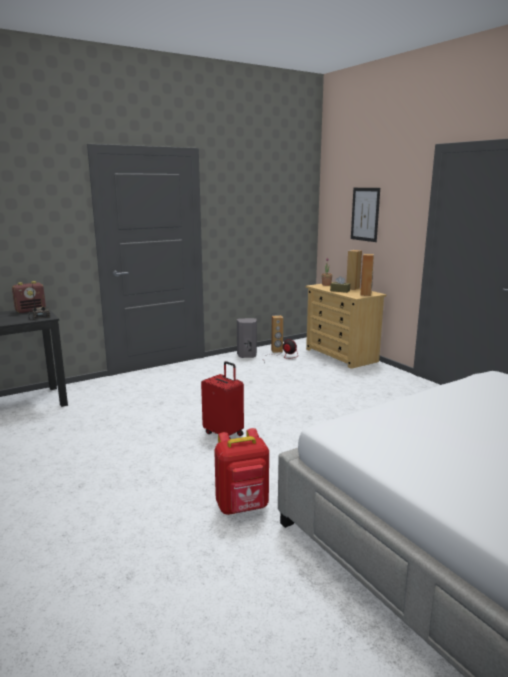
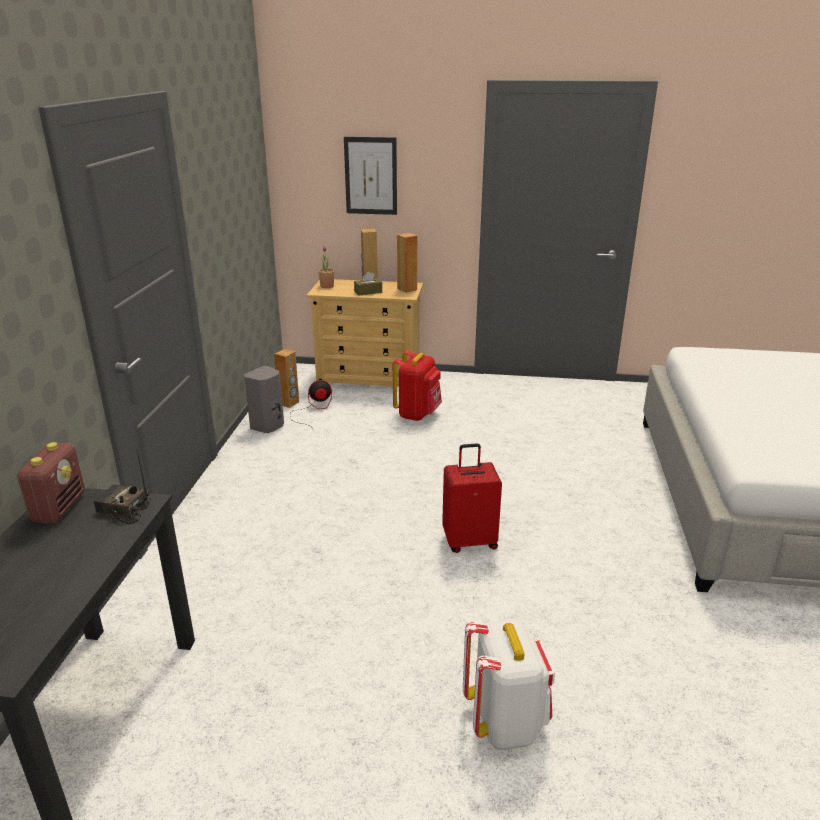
camera: 50 degrees left, 10 degrees up
(79, 493) = (505, 722): none -> white backpack
(243, 507) = (647, 601): red backpack -> red backpack (417, 414)

